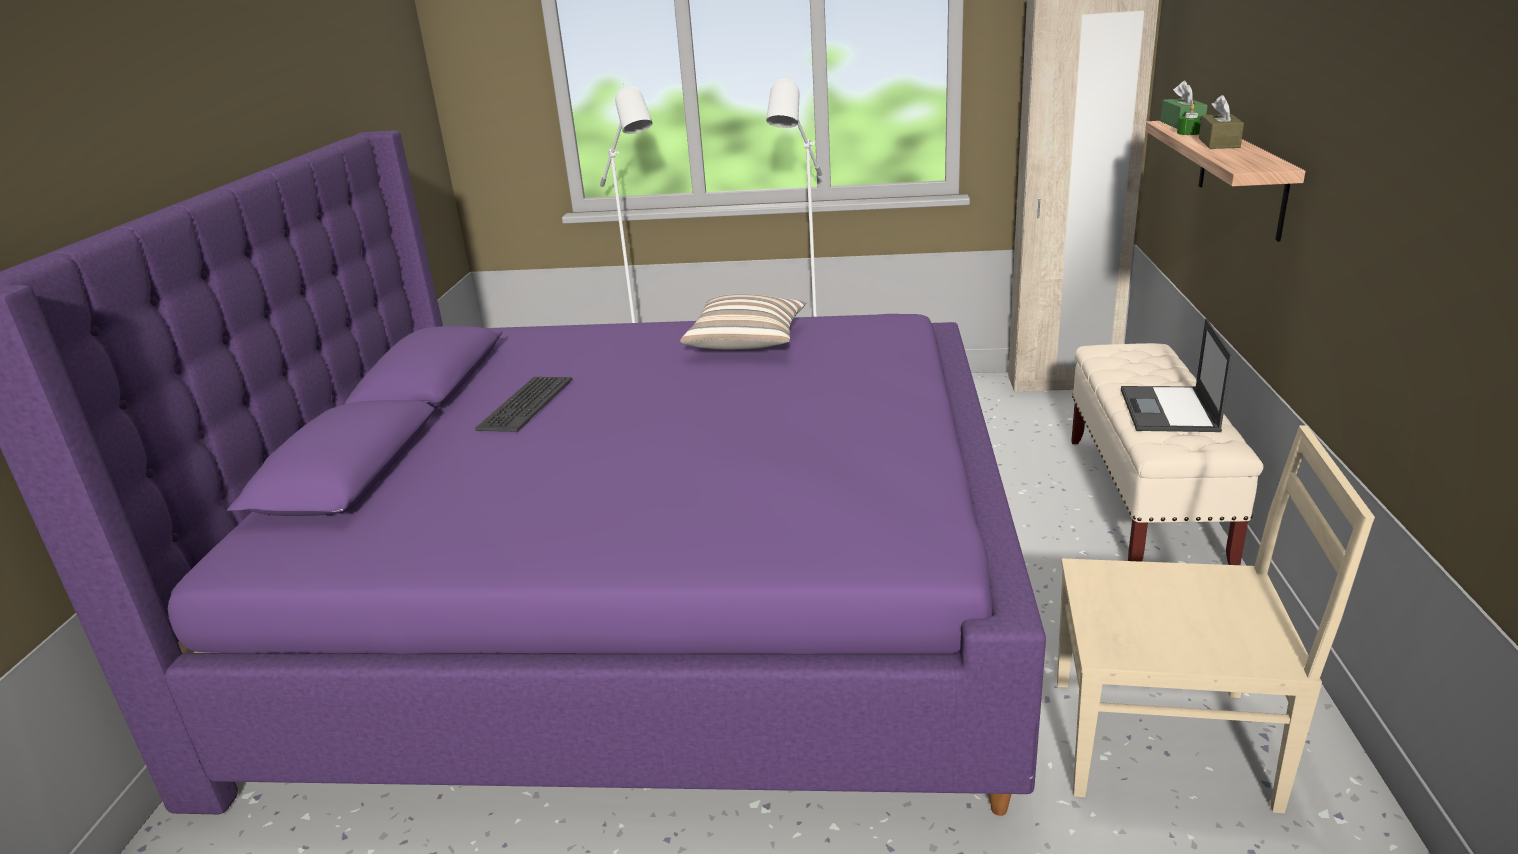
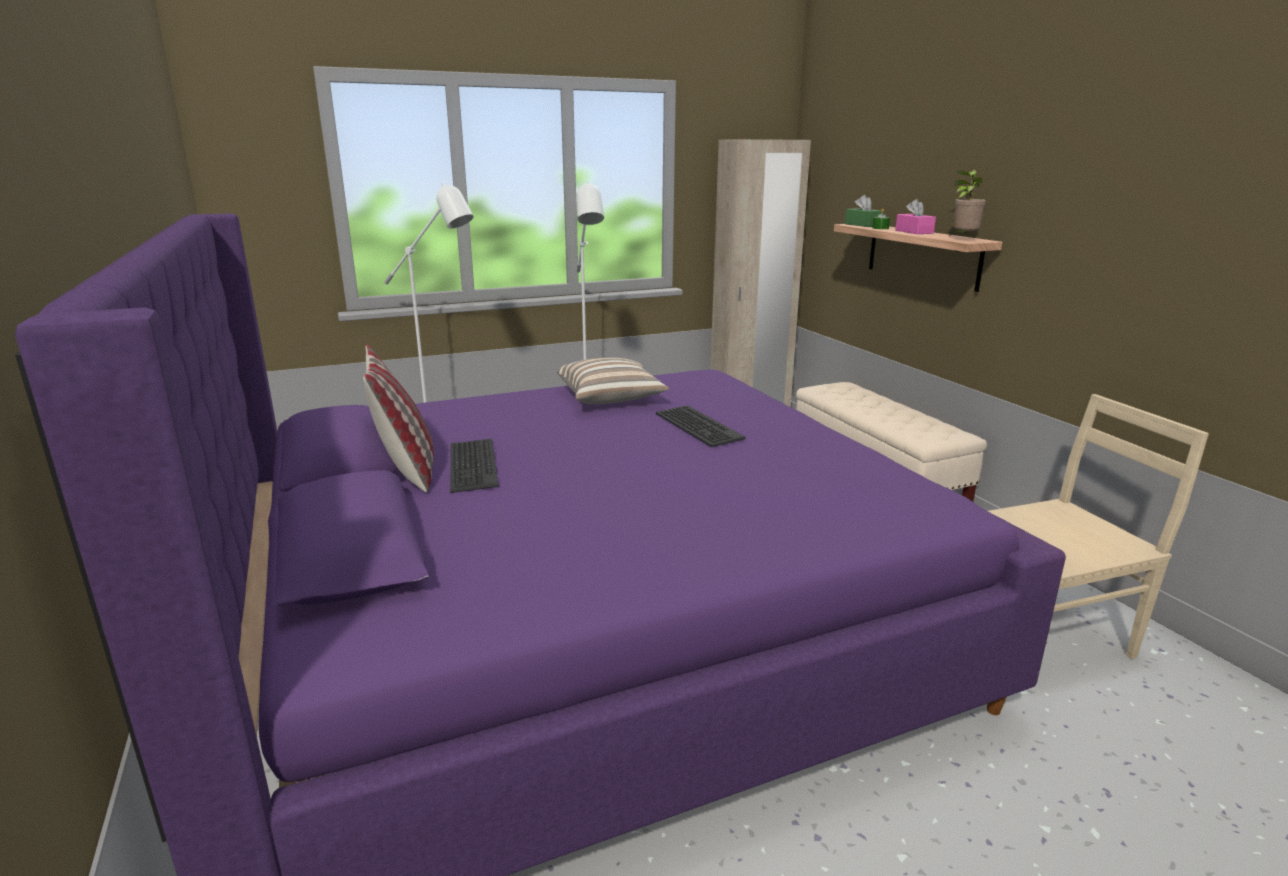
camera: 30 degrees left, 5 degrees down
(470, 400) = (406, 470): none -> pillow
(788, 392) = (697, 426): none -> keyboard
(1169, 410) = (905, 418): laptop -> none
(1219, 143) = (914, 232): brown tissue box -> pink tissue box
(1254, 162) = (963, 239): none -> potted plant

